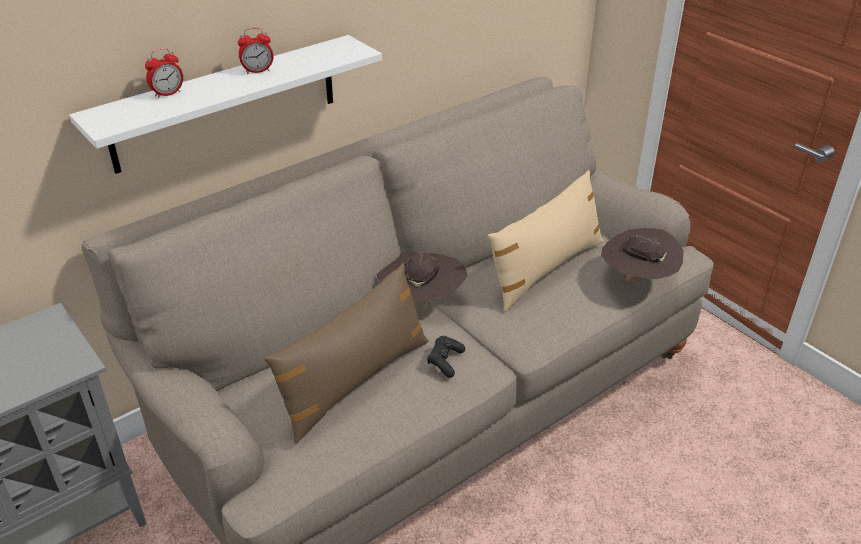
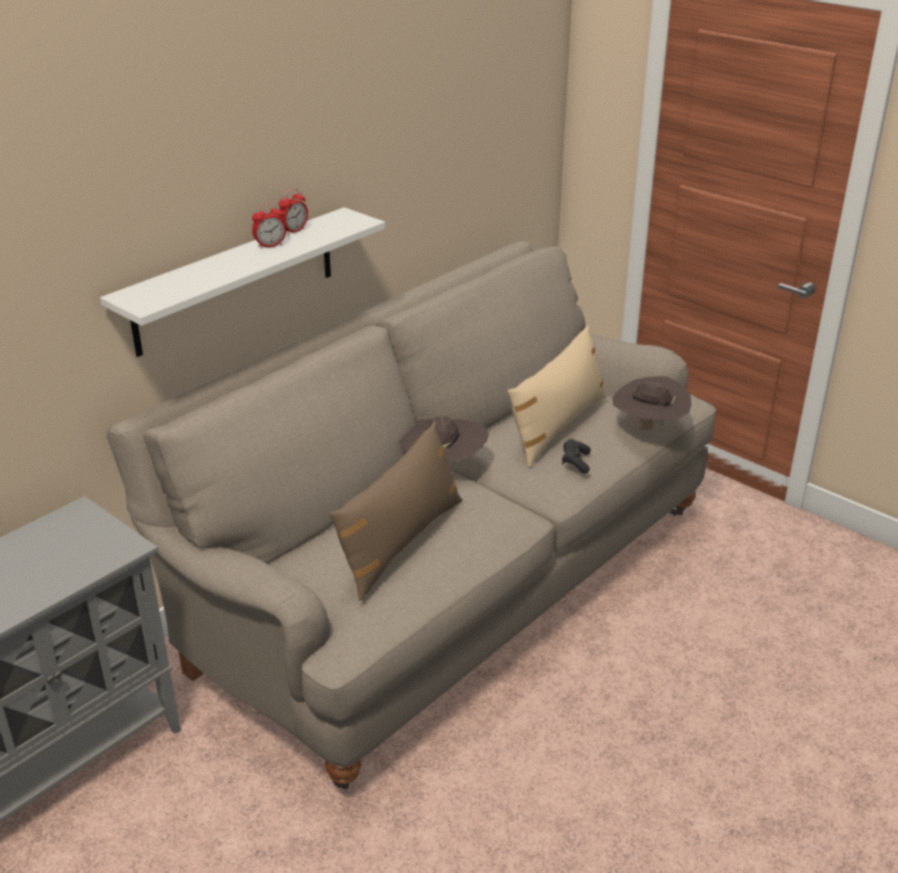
camera: 10 degrees left, 5 degrees down
(168, 94) = (190, 272): alarm clock -> alarm clock (294, 231)
(445, 361) = (484, 516): black game controller -> black game controller (575, 462)

